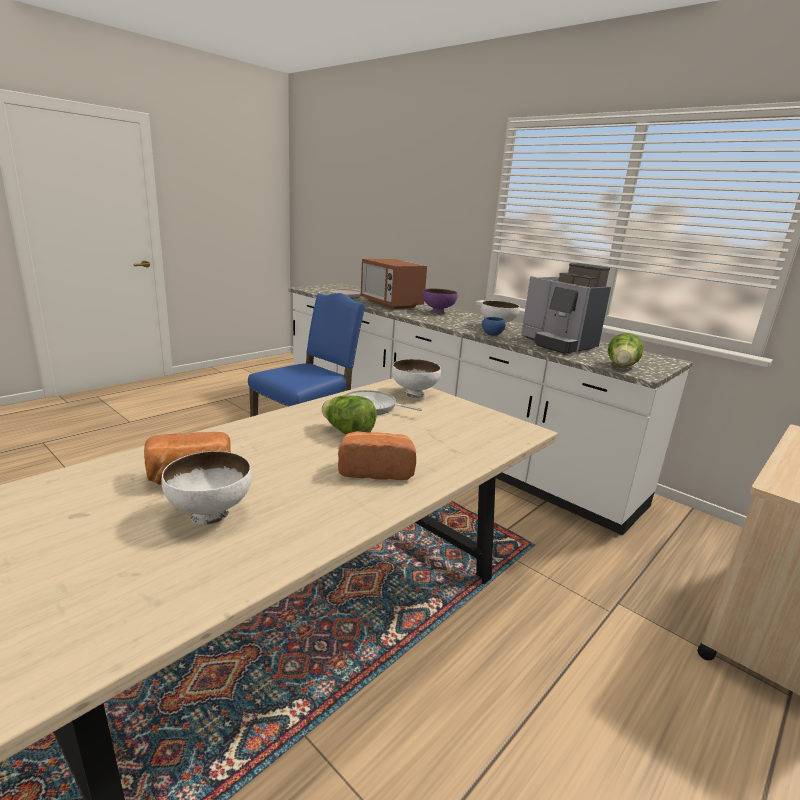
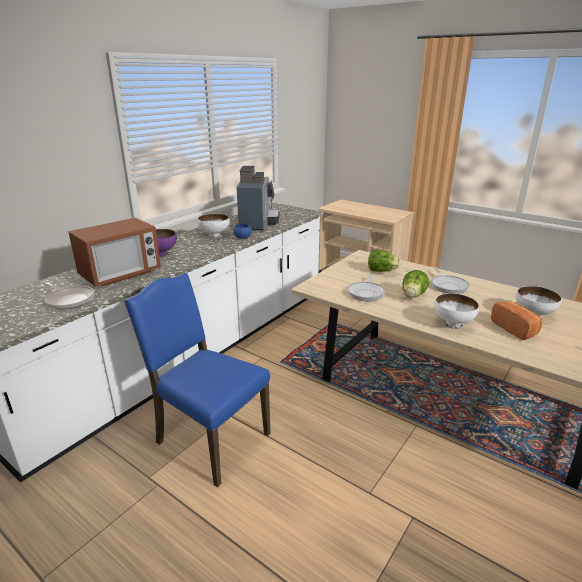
camera: 95 degrees left, 5 degrees up
(376, 470) = (448, 285): bread -> frying pan
(414, 394) = (329, 282): white bowl -> white bowl (452, 324)
(558, 344) = (258, 223): coffee machine -> coffee machine turned 45 degrees counterclockwise
(621, 367) = (300, 215): lettuce -> lettuce (381, 271)

